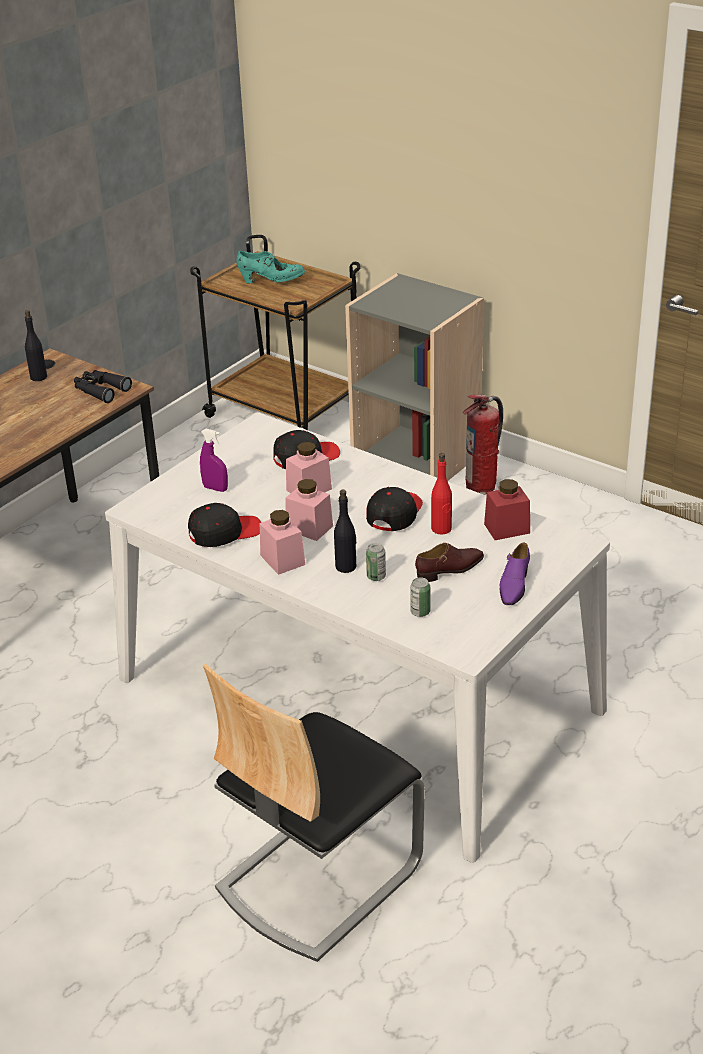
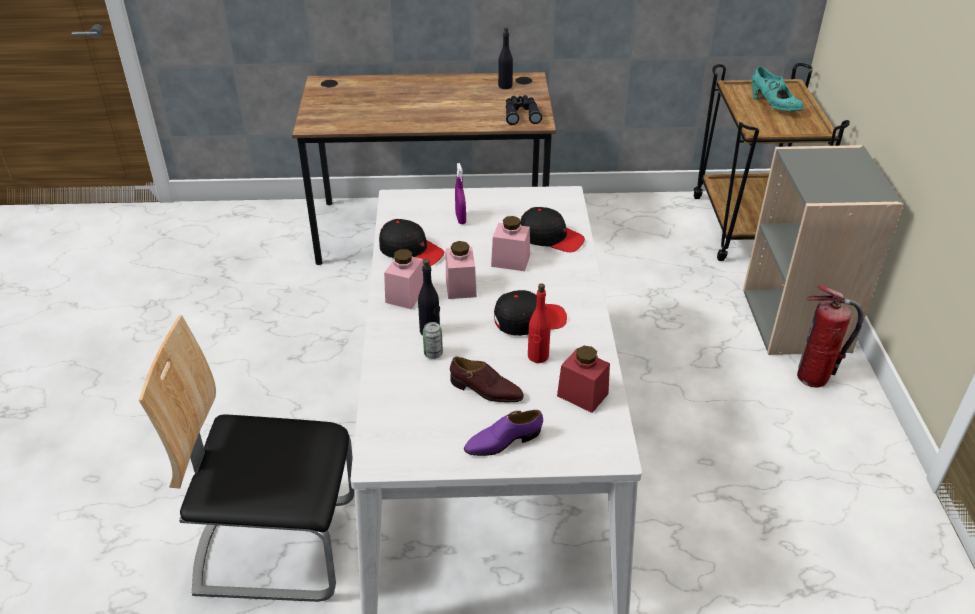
camera: 50 degrees right, 5 degrees up
(420, 612) = (409, 403): can -> none

